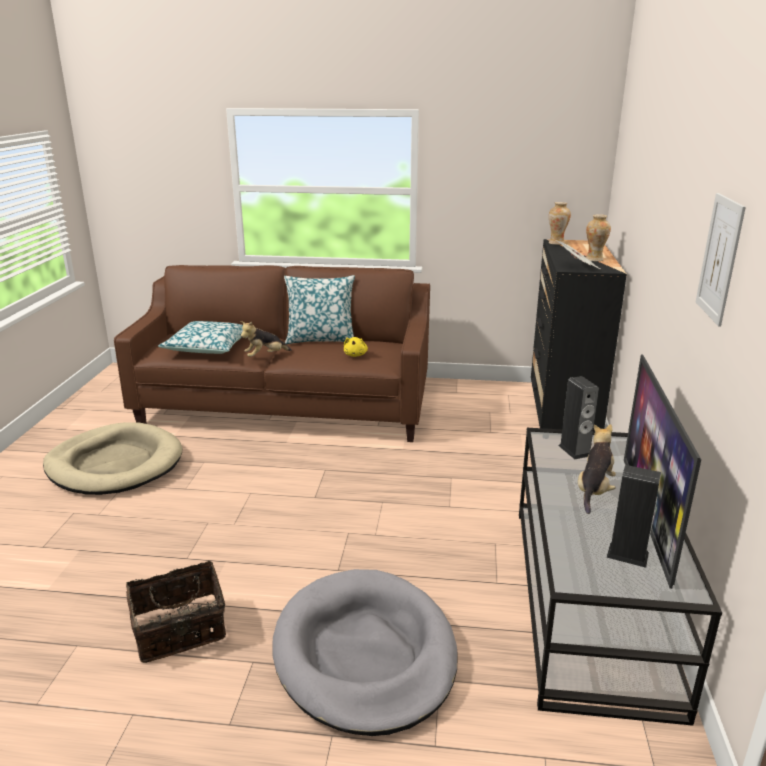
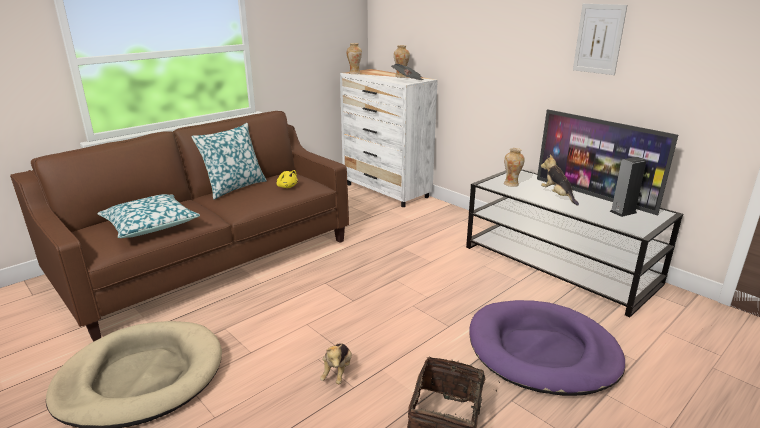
camera: 50 degrees left, 0 degrees up
(265, 356) = (220, 212): plush toy -> plush toy (337, 372)
(365, 654) = (542, 351): grey dog bed -> purple dog bed
(562, 412) = (386, 191): black dresser -> white dresser
(574, 450) = (511, 184): speaker -> vase

